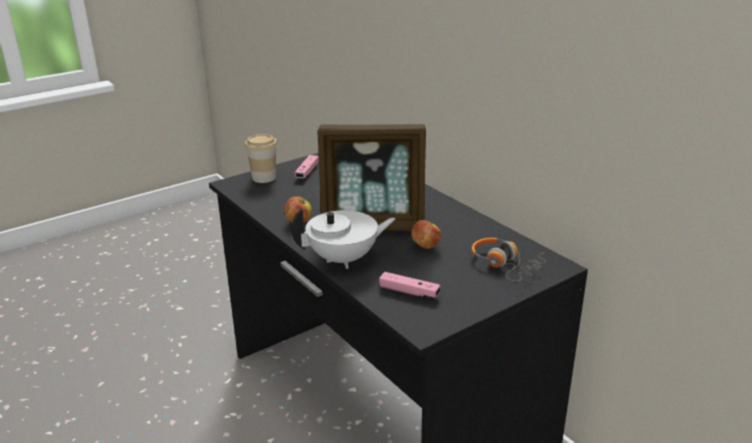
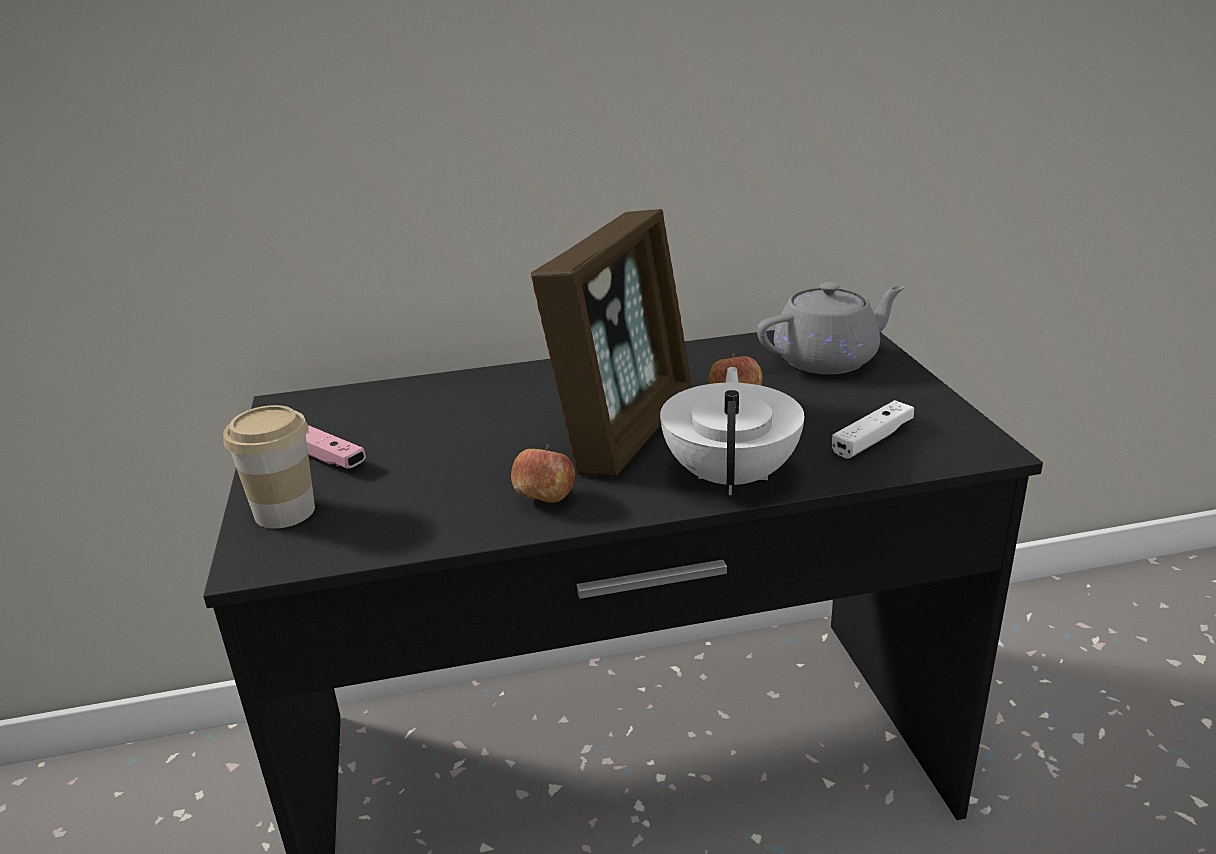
camera: 65 degrees left, 0 degrees up
(409, 292) = (872, 439): pink game controller -> white game controller
(505, 265) = (828, 360): headphones -> grey teapot

